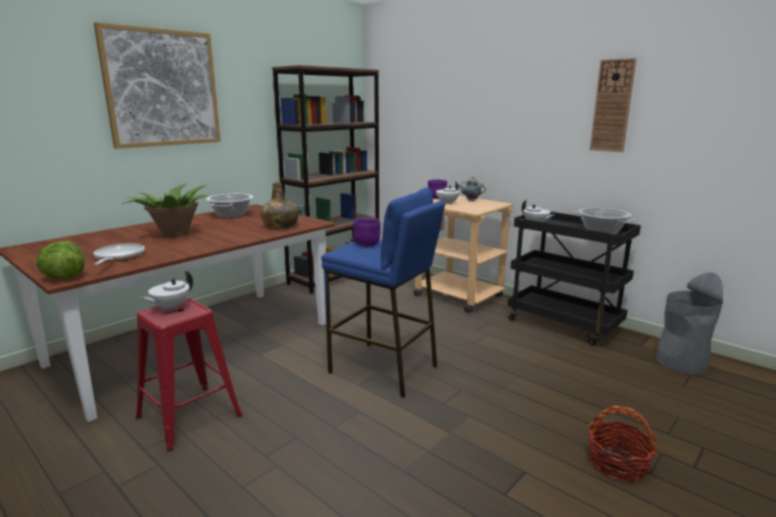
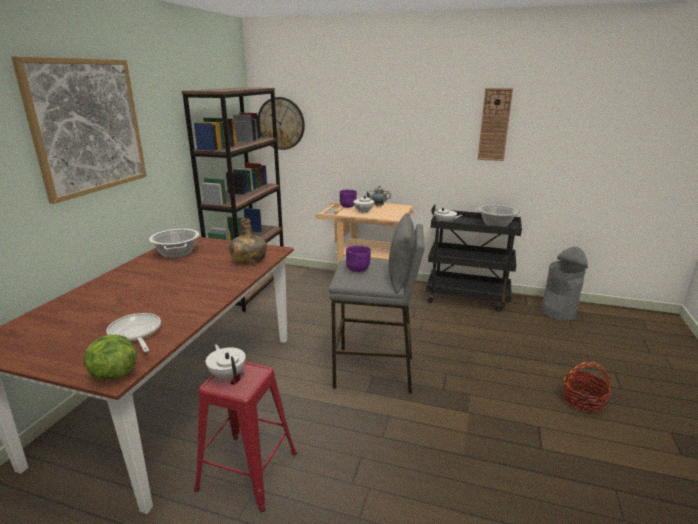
camera: 25 degrees left, 5 degrees up
(170, 307) = (228, 374): white teapot -> white teapot turned 135 degrees clockwise
(174, 234) = (152, 290): potted plant -> none
(383, 369) = (374, 372): blue stool -> grey stool
(391, 109) = (281, 123): none -> wall clock

